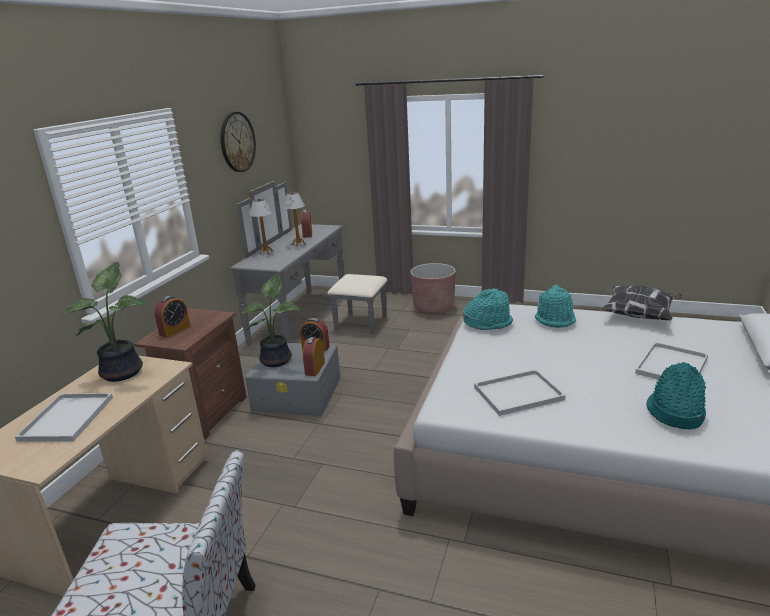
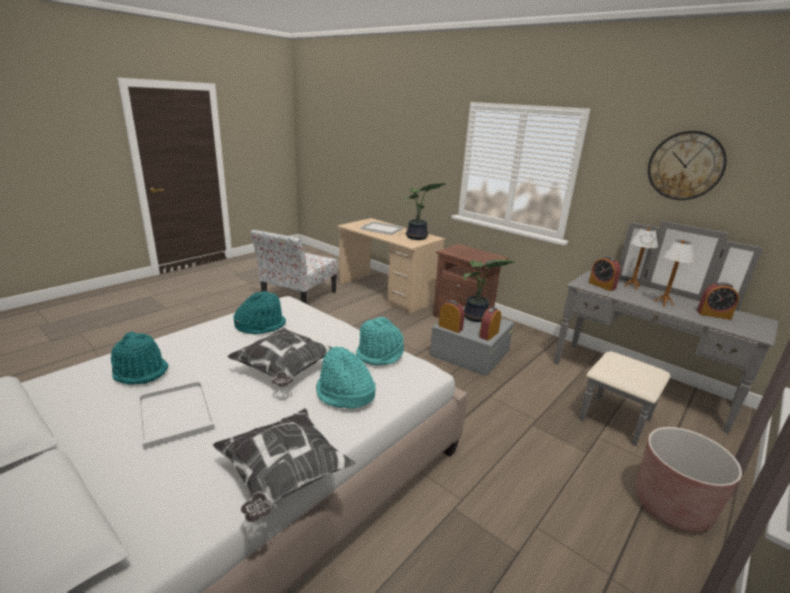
camera: 110 degrees right, 0 degrees up
(175, 330) = (469, 251): alarm clock -> alarm clock (602, 285)
(517, 394) = (261, 325): white tray -> turquoise hat
(564, 350) = (284, 371): none -> pillow

